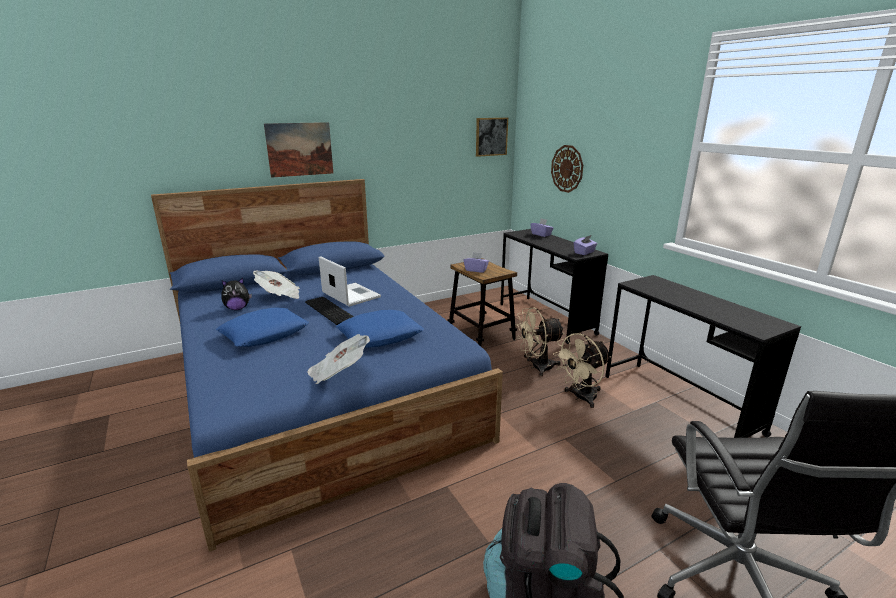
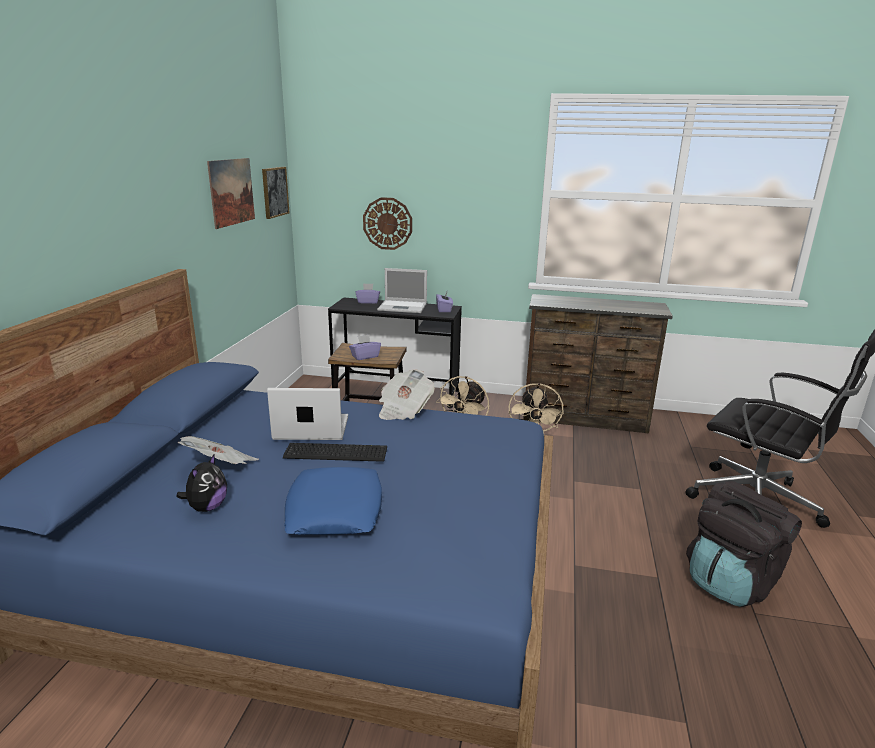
camera: 50 degrees left, 0 degrees up
(300, 149) = (103, 235): picture -> picture (231, 192)
(338, 373) = (503, 496): newspaper -> newspaper (403, 410)
(379, 336) = (445, 450): blue pillow -> none
(557, 243) = (403, 307): none -> laptop
(679, 403) = (585, 419): black desk -> brown dresser

